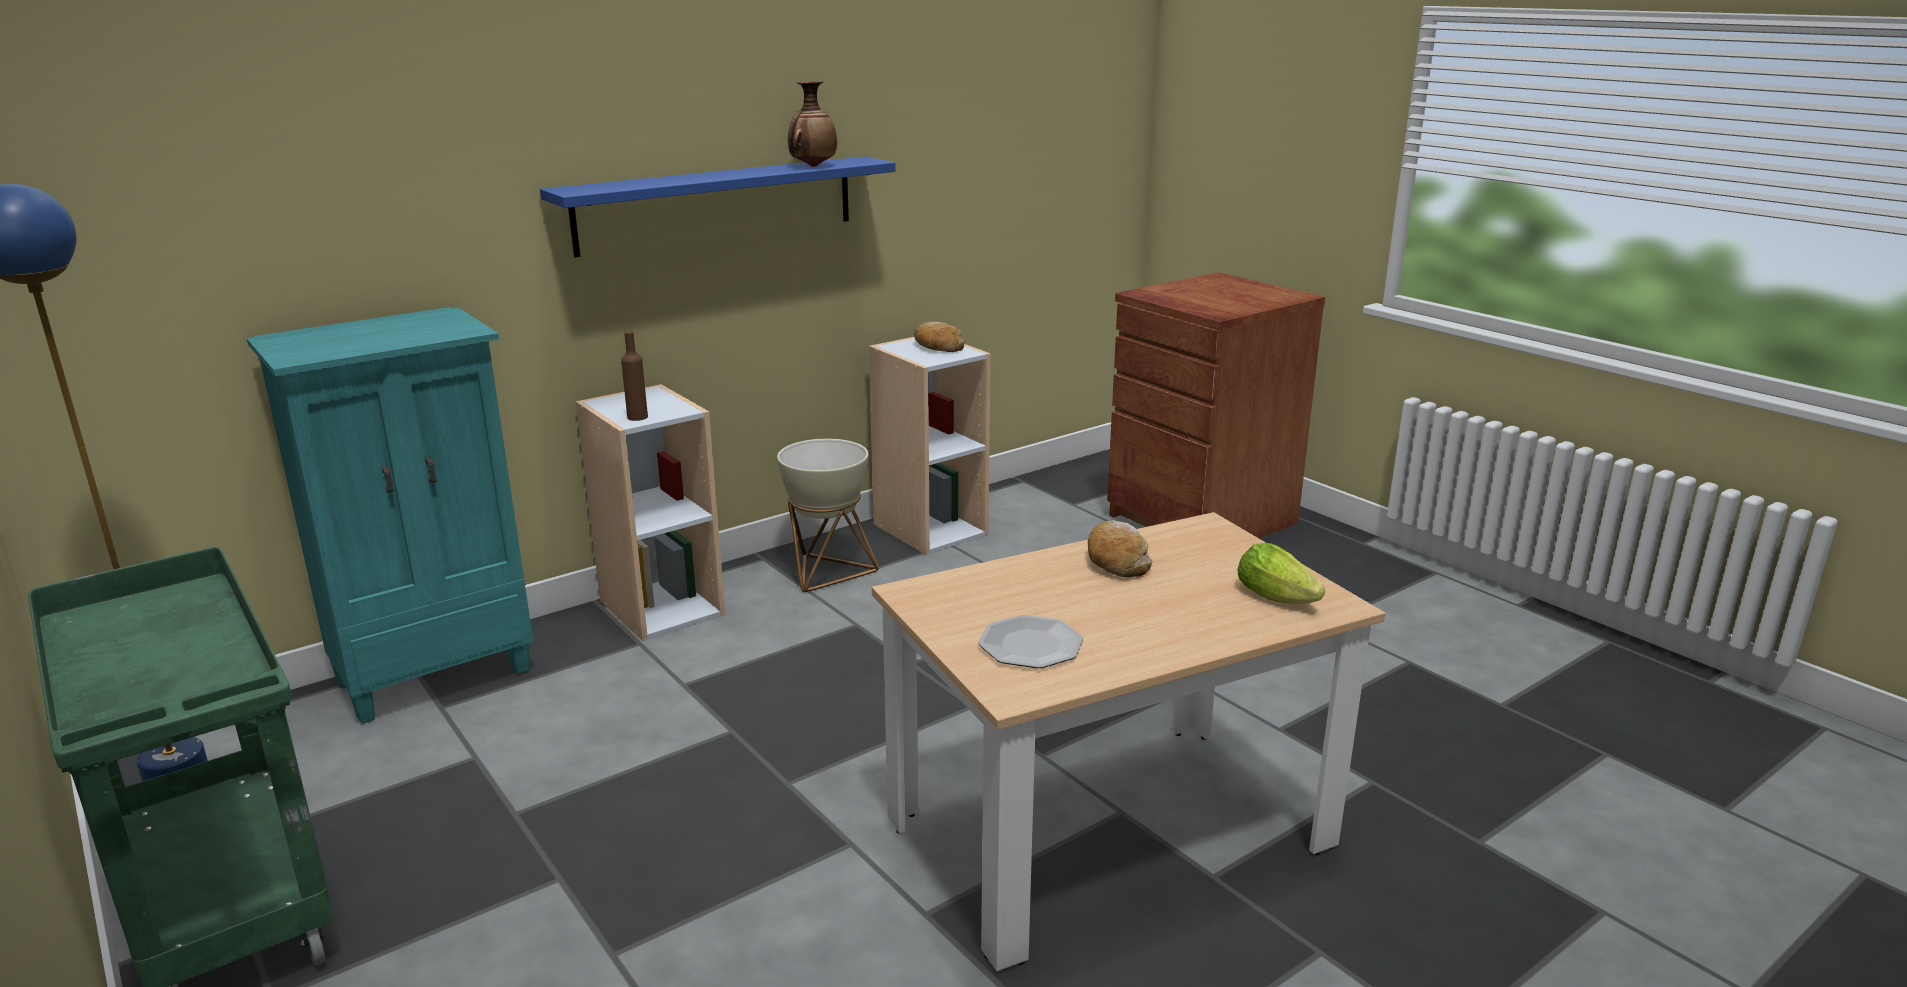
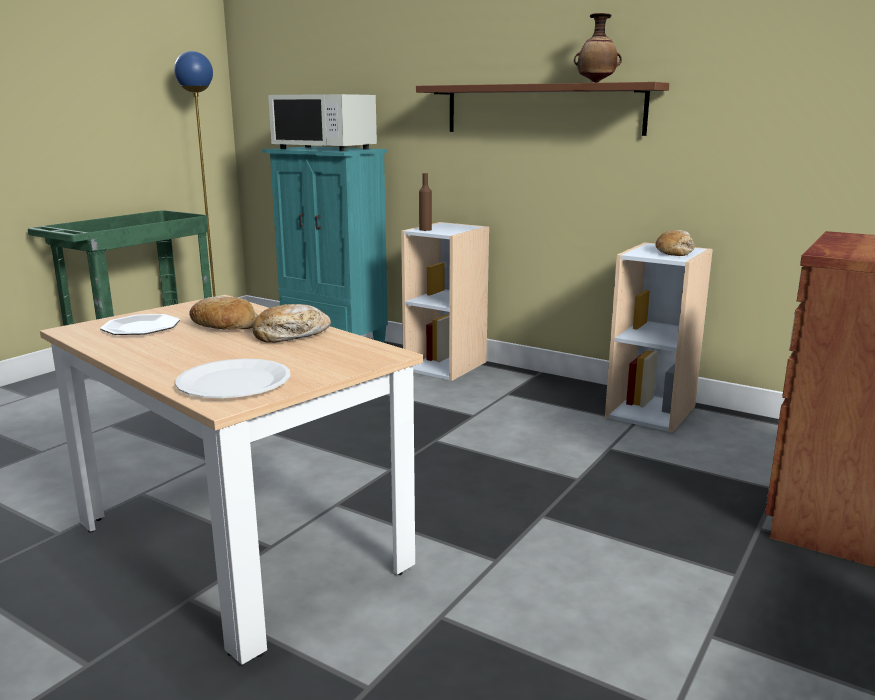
camera: 70 degrees right, 5 degrees down
(384, 335) = (325, 149): none -> white microwave
(717, 204) = (542, 109): blue shelf -> brown shelf
(829, 572) = (539, 394): planter -> none
(1054, 594) = (224, 326): none -> bread
(1280, 598) = (234, 382): lettuce -> white plate

